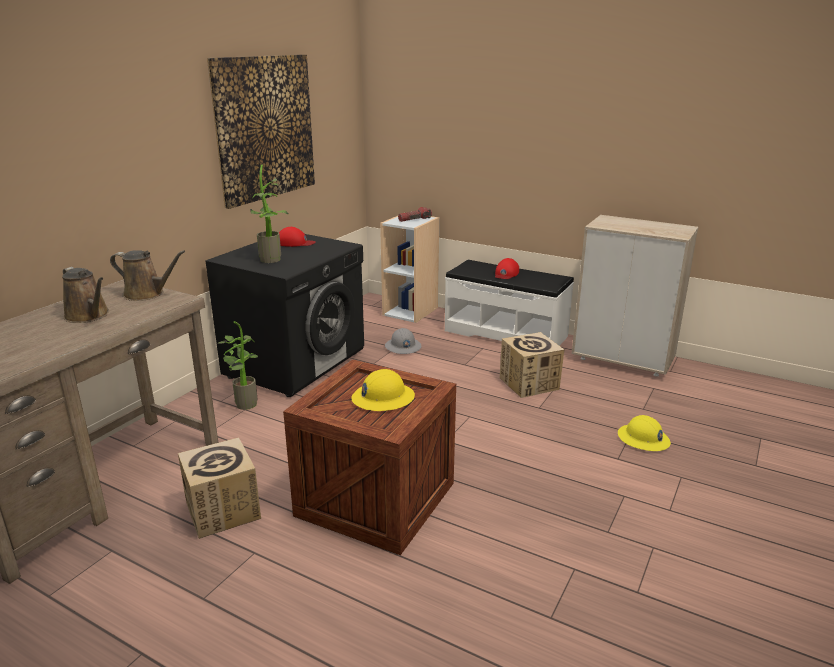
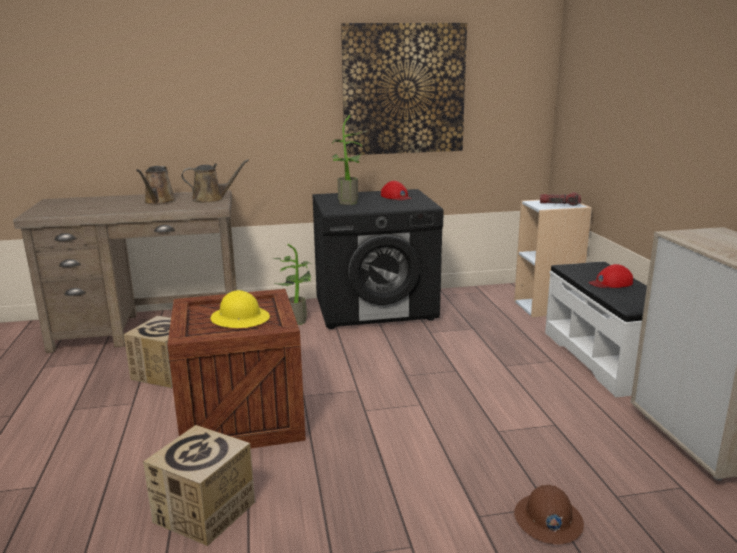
camera: 50 degrees right, 5 degrees down
(147, 294) = (211, 199): brown watering can -> brown watering can turned 75 degrees counterclockwise
(402, 347) = (479, 330): grey hard hat -> none
(529, 383) = (533, 408): cardboard box -> cardboard box (204, 512)
(643, 439) = (547, 520): yellow hard hat -> brown hard hat

